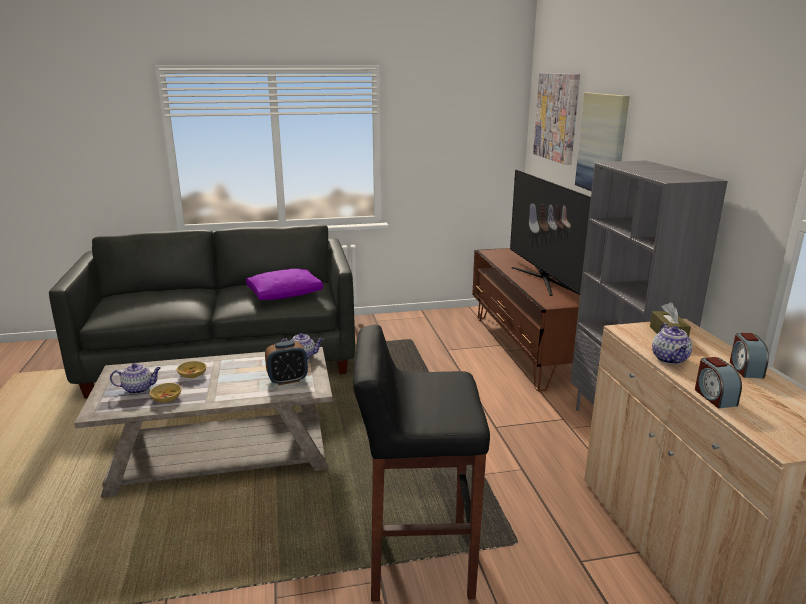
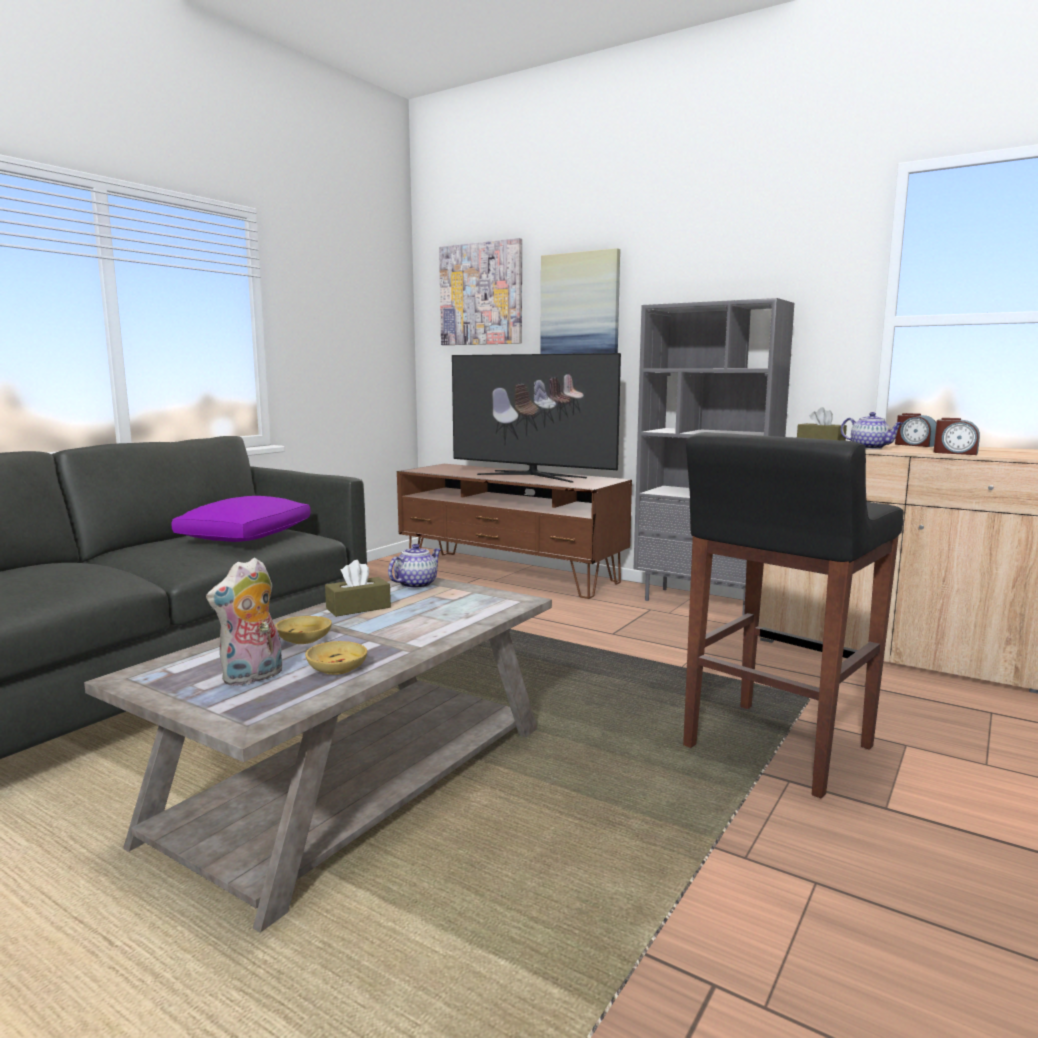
camera: 45 degrees left, 10 degrees down
(139, 389) = (253, 677): teapot -> plush toy
(248, 363) = (358, 608): none -> brown tissue box
(287, 380) = (460, 604): alarm clock -> none

